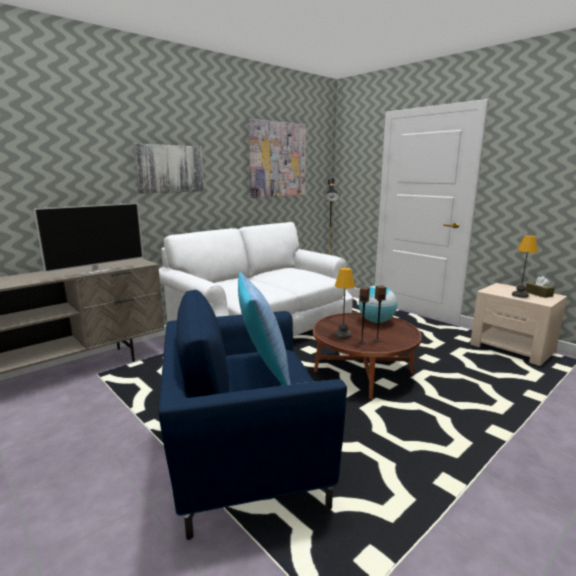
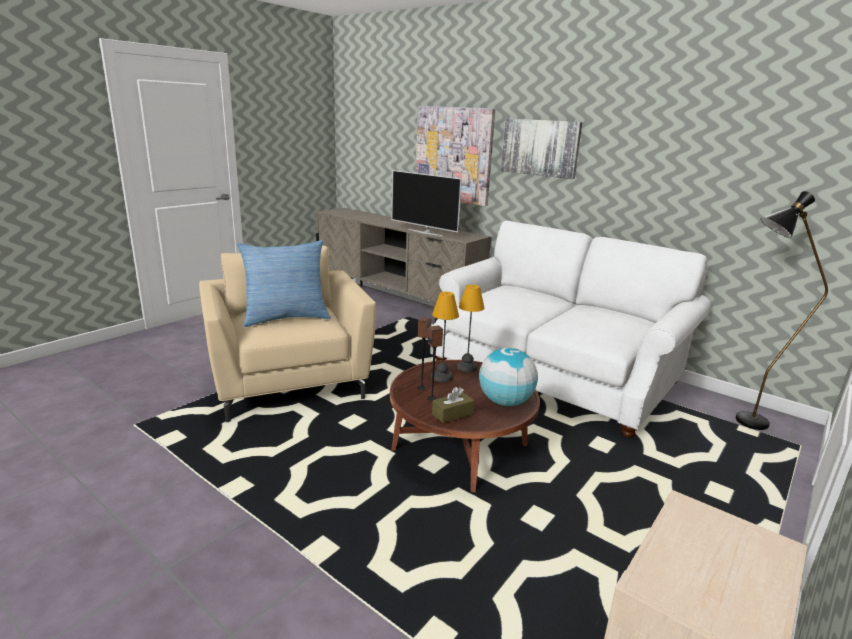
camera: 80 degrees right, 5 degrees up
(243, 460) = (289, 385): blue armchair -> beige armchair
(277, 160) = (725, 146): picture -> picture (453, 154)
(520, 295) = (688, 555): table lamp -> table lamp (466, 367)
(538, 294) = (738, 602): brown tissue box -> brown tissue box (452, 414)

